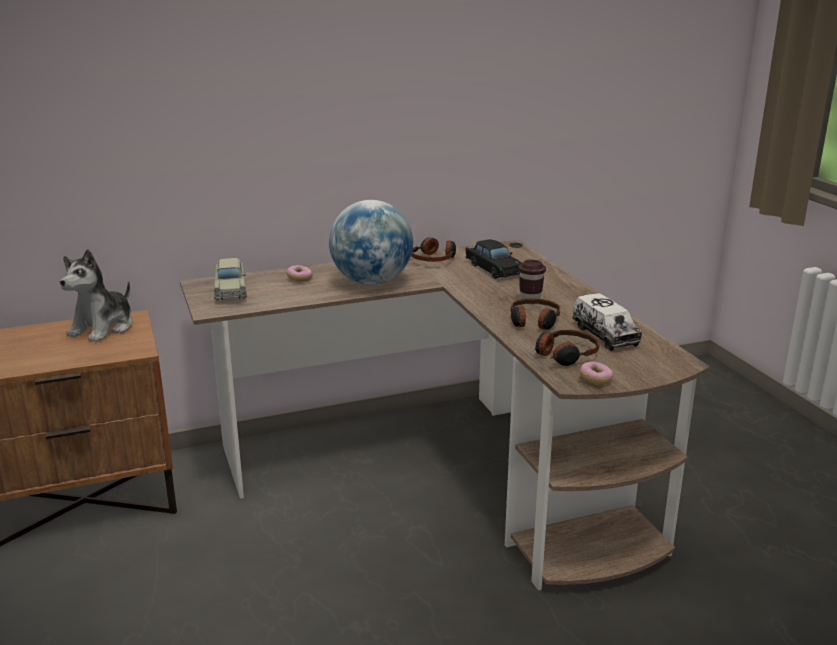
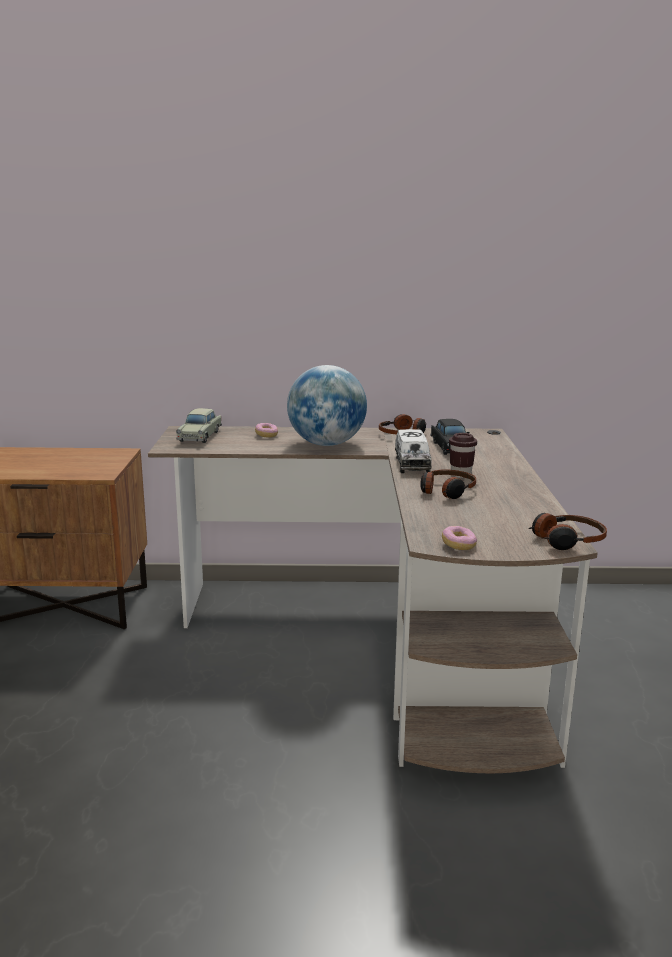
camera: 20 degrees right, 5 degrees down
(103, 328) = (93, 456): plush toy -> none
(565, 355) = (449, 521): headphones -> headphones (566, 540)
(605, 335) = (508, 511): toy truck -> toy truck (412, 464)

